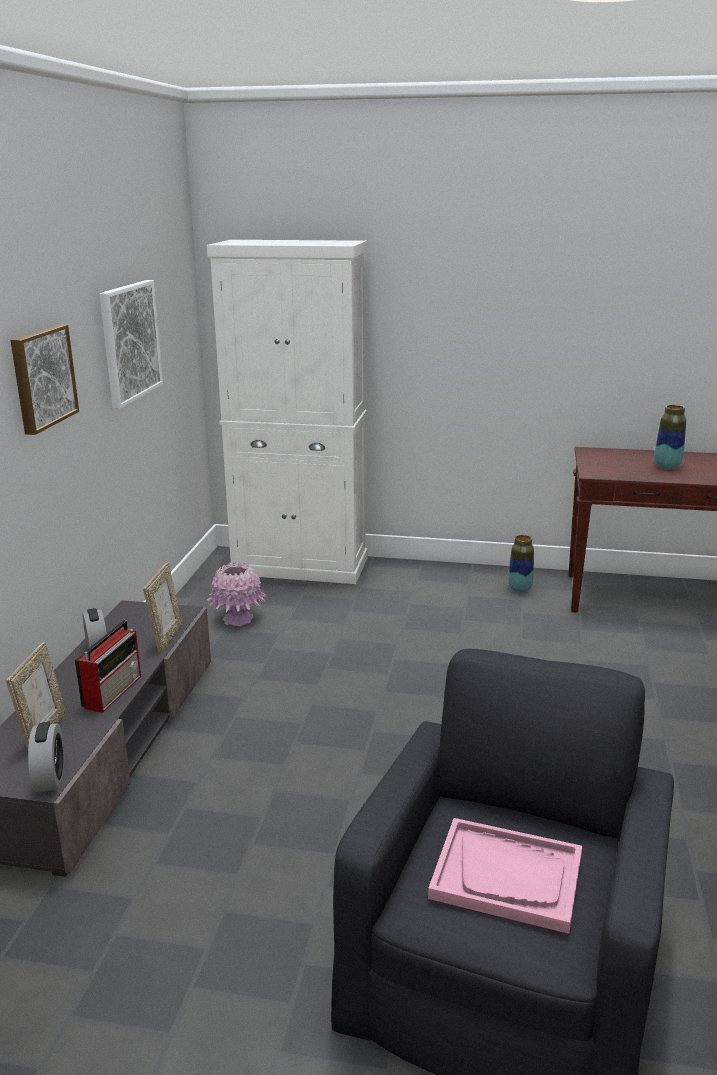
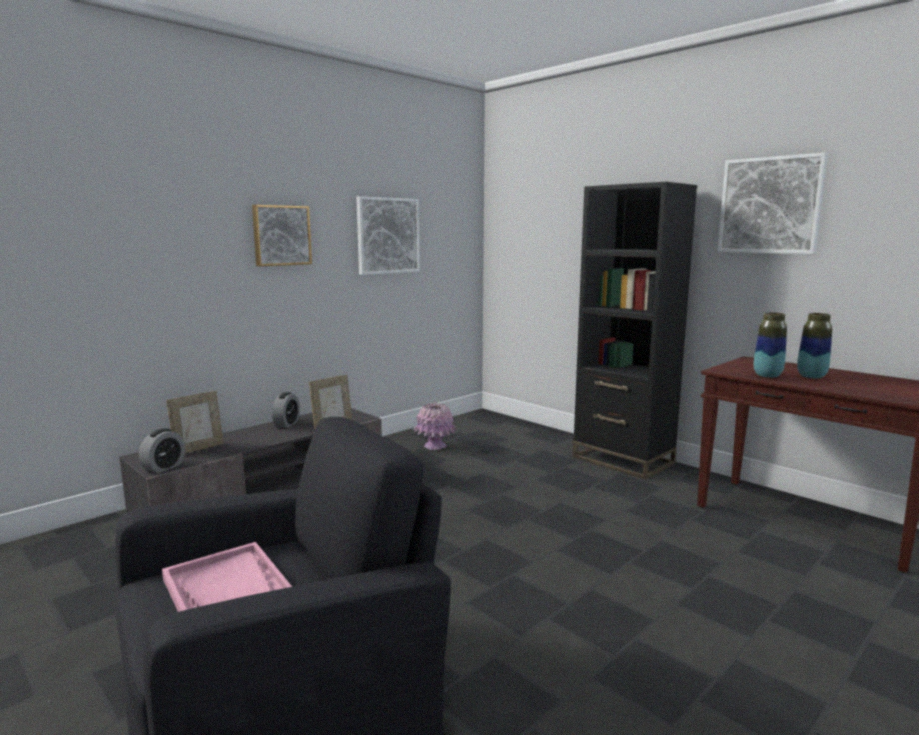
camera: 35 degrees right, 10 degrees down
(113, 691) = (262, 441): radio -> none
(300, 566) = (518, 429): white cabinet -> none
(452, 578) = (623, 460): none -> black bookcase
(519, 589) = (671, 480): vase -> vase (767, 376)
(597, 287) = (770, 205): none -> picture

